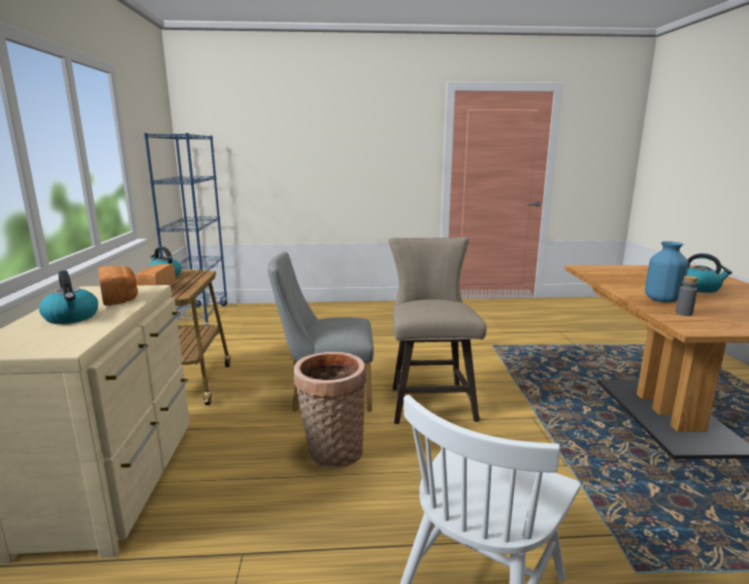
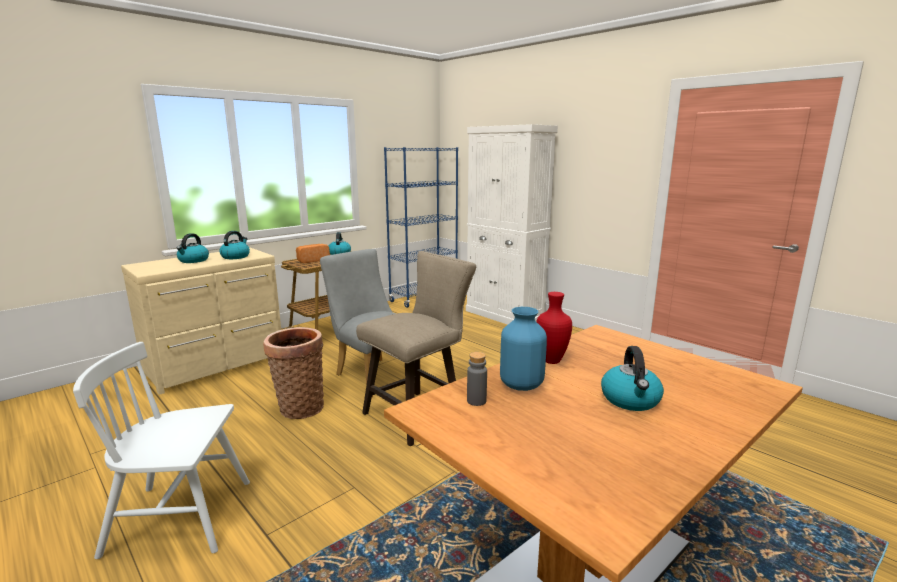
camera: 50 degrees right, 0 degrees up
(120, 298) = (235, 257): bread -> kettle
(311, 309) = (504, 315): none -> white cabinet
(625, 286) = (551, 361): none -> red vase

